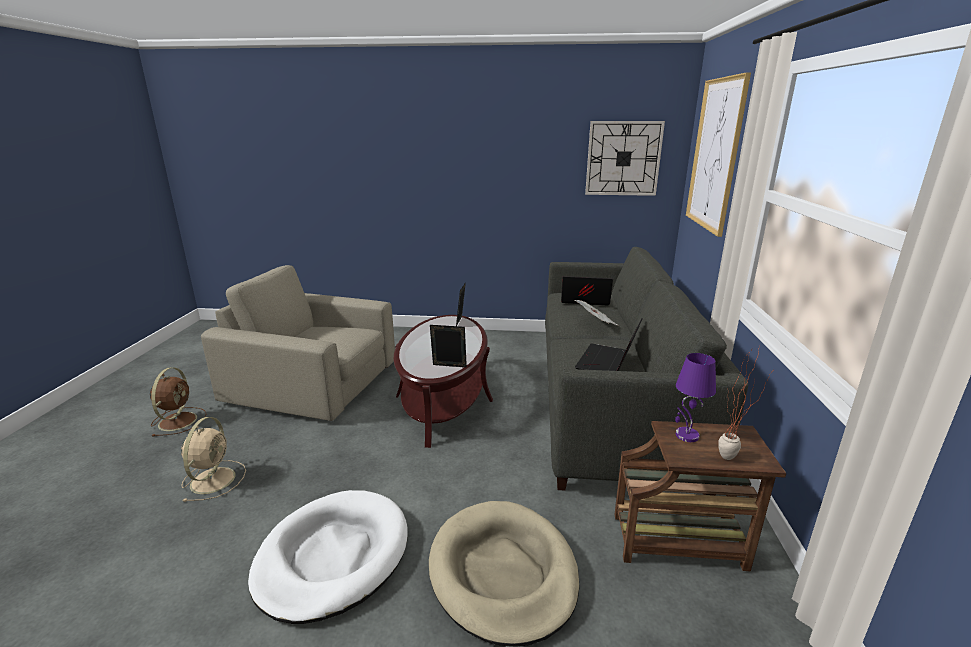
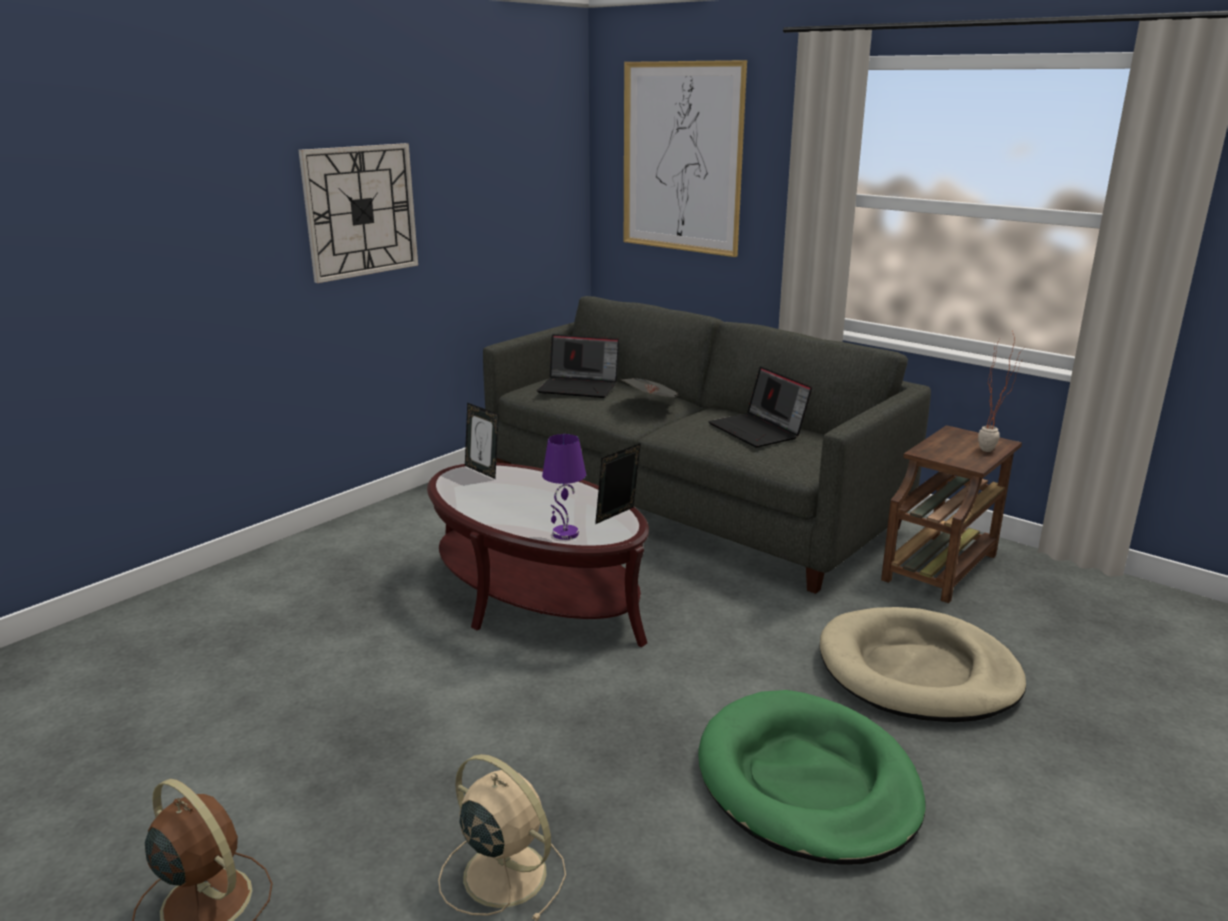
camera: 55 degrees left, 0 degrees up
(315, 383) = (308, 693): beige armchair -> none
(332, 557) = (807, 783): white dog bed -> green dog bed
(584, 301) = (579, 387): laptop -> laptop turned 120 degrees counterclockwise
(623, 158) = (528, 172): wall clock -> wall clock (360, 211)
(686, 435) = (941, 450): purple table lamp -> purple table lamp (565, 534)

